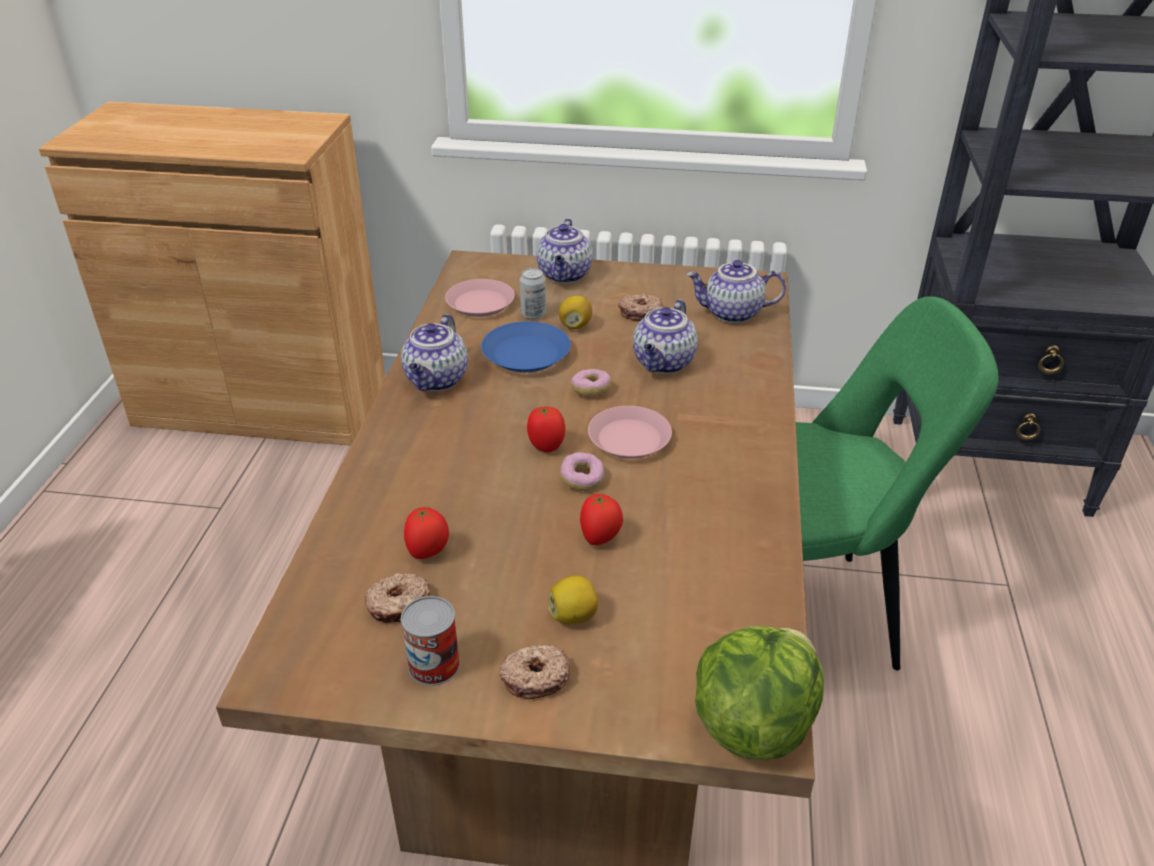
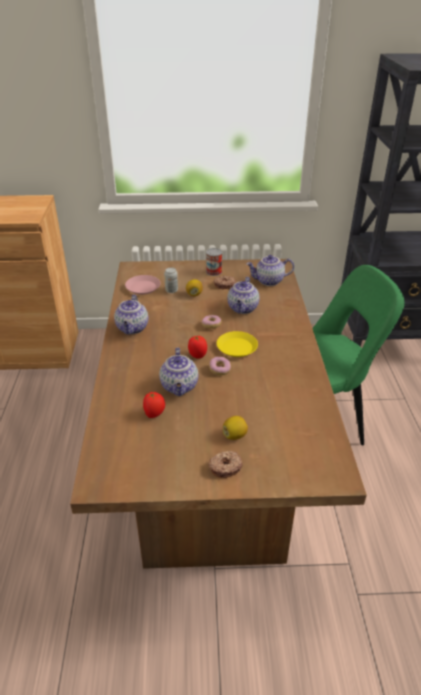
camera: 10 degrees left, 0 degrees up
(398, 605) = (147, 441): donut -> none
(434, 665) = (174, 468): can -> can (214, 272)
(526, 355) = (174, 311): blue plate -> none
(565, 275) = (181, 269): teapot -> teapot (180, 387)
(600, 538) = (237, 397): tomato -> none
(629, 438) = (237, 347): pink plate -> yellow plate
(753, 723) = (332, 473): lettuce -> none

